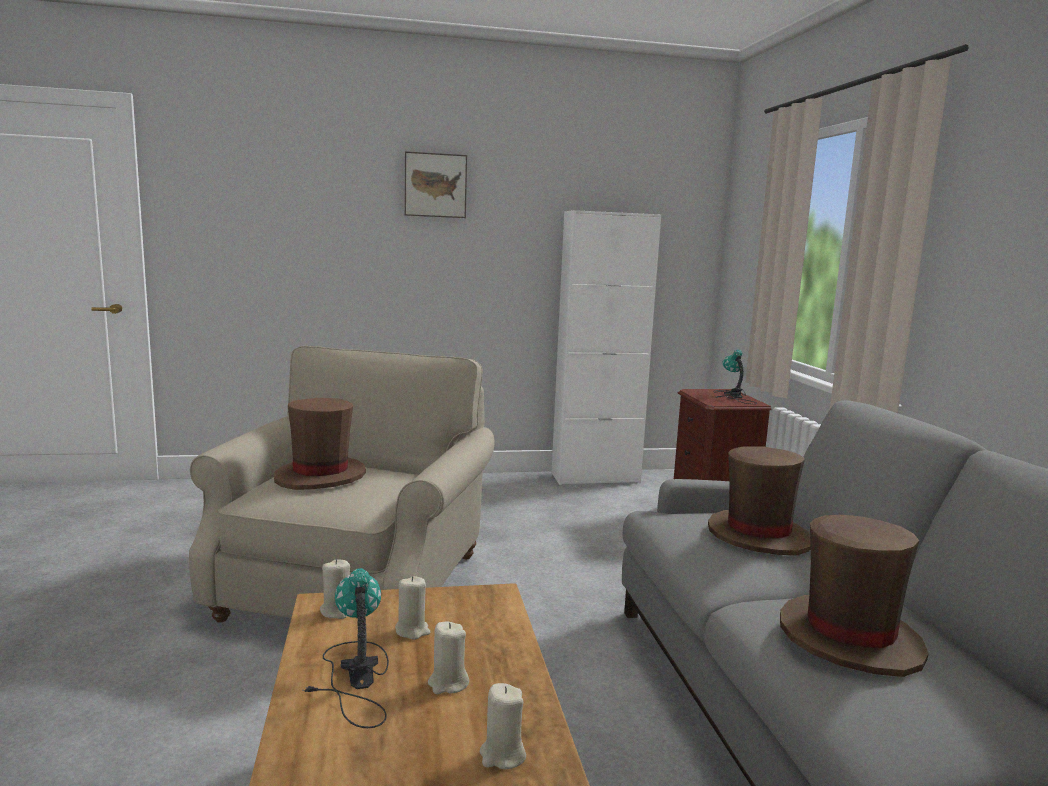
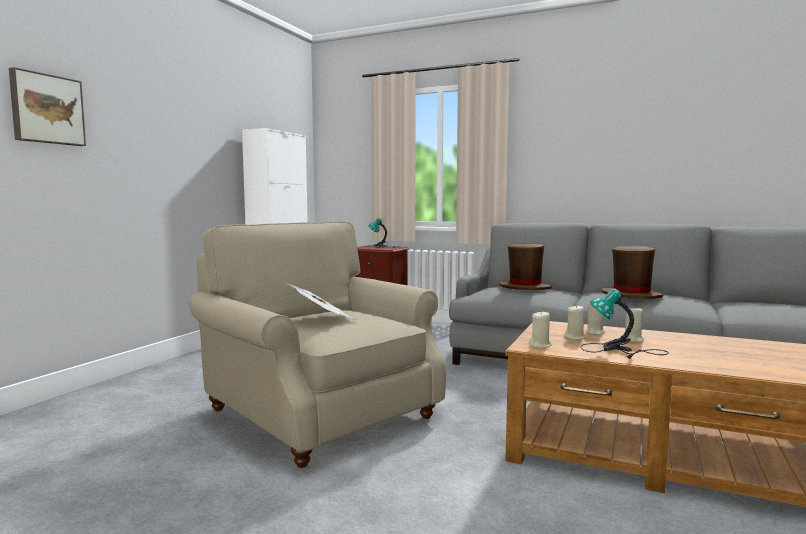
camera: 55 degrees left, 5 degrees down
(321, 476) = (322, 320): brown hat -> newspaper
(435, 185) = (157, 98): picture -> picture (47, 109)
(502, 755) = (695, 341): beige candle -> beige candle (595, 332)

